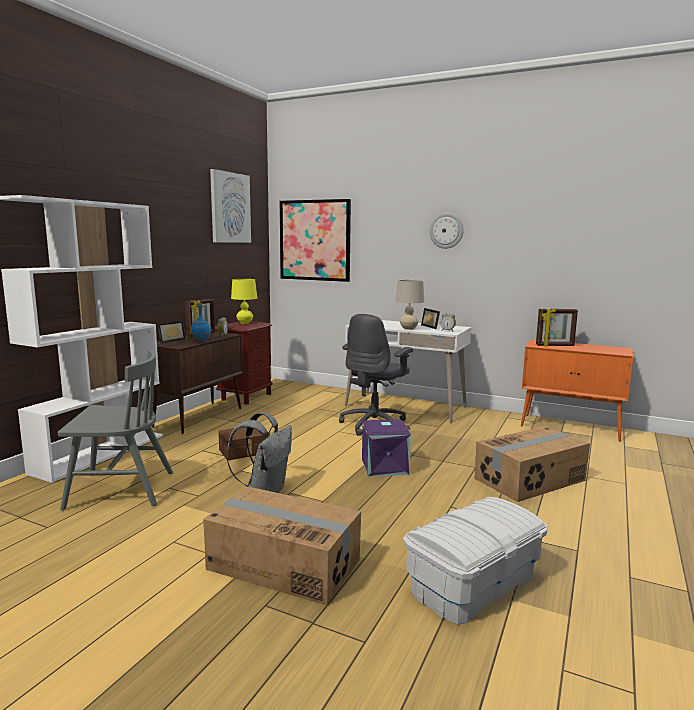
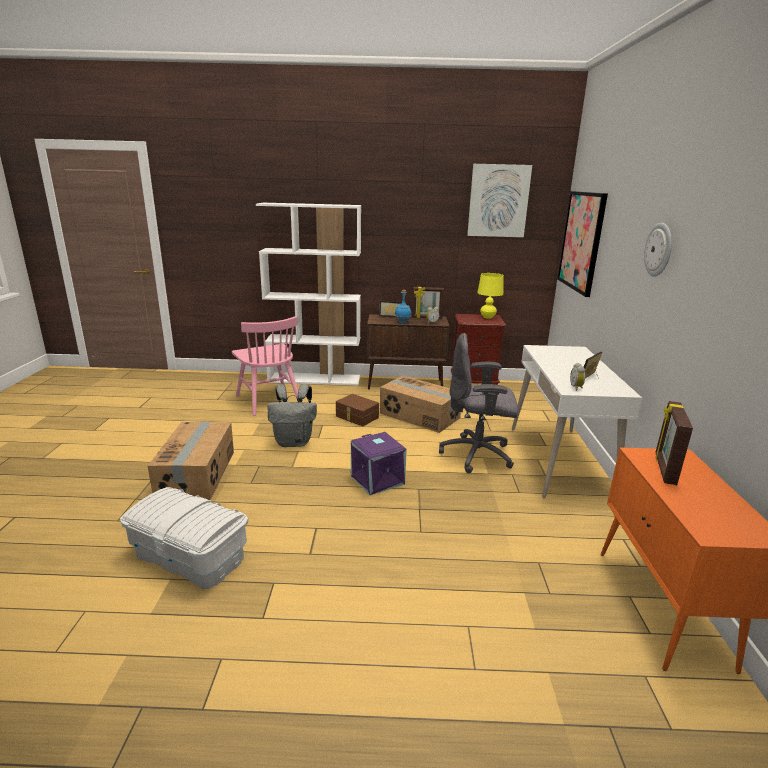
camera: 65 degrees right, 10 degrees up
(120, 490) = (268, 400): grey chair -> pink chair
(408, 329) = (553, 369): beige table lamp -> none
(530, 480) = (417, 575): cardboard box -> cardboard box (419, 416)
(555, 346) = (664, 469): picture frame -> picture frame turned 45 degrees clockwise

